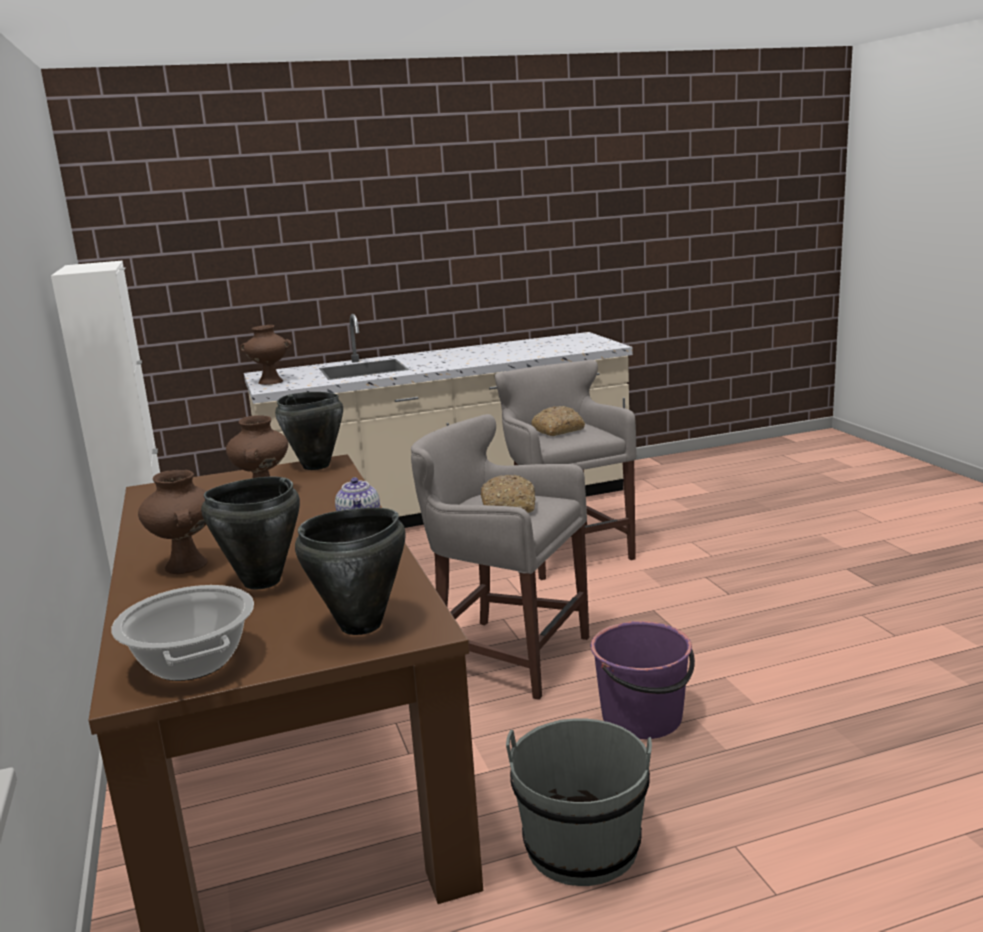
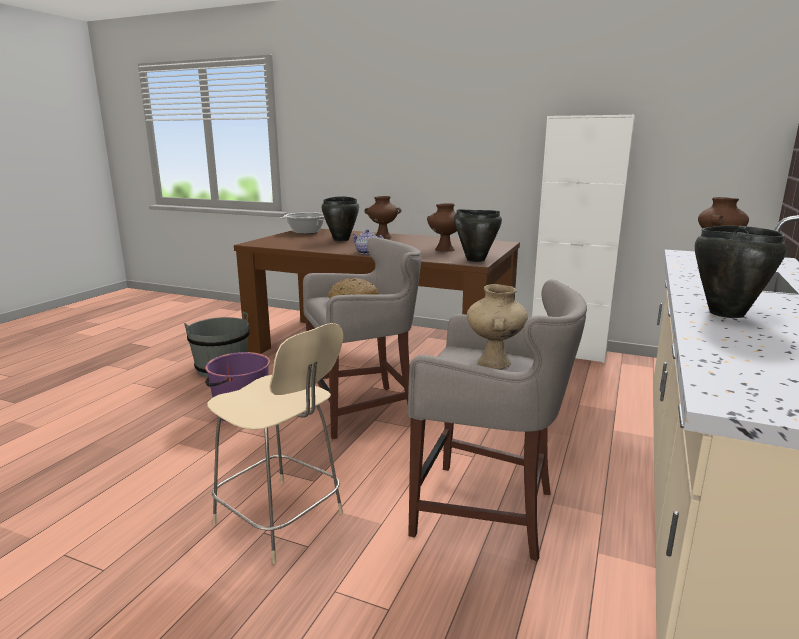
camera: 130 degrees right, 0 degrees up
(361, 625) = (276, 241): black cooking pot -> black cooking pot (725, 313)
(558, 430) = (495, 363): bread -> beige vase
(708, 595) = (282, 520): none -> beige chair

